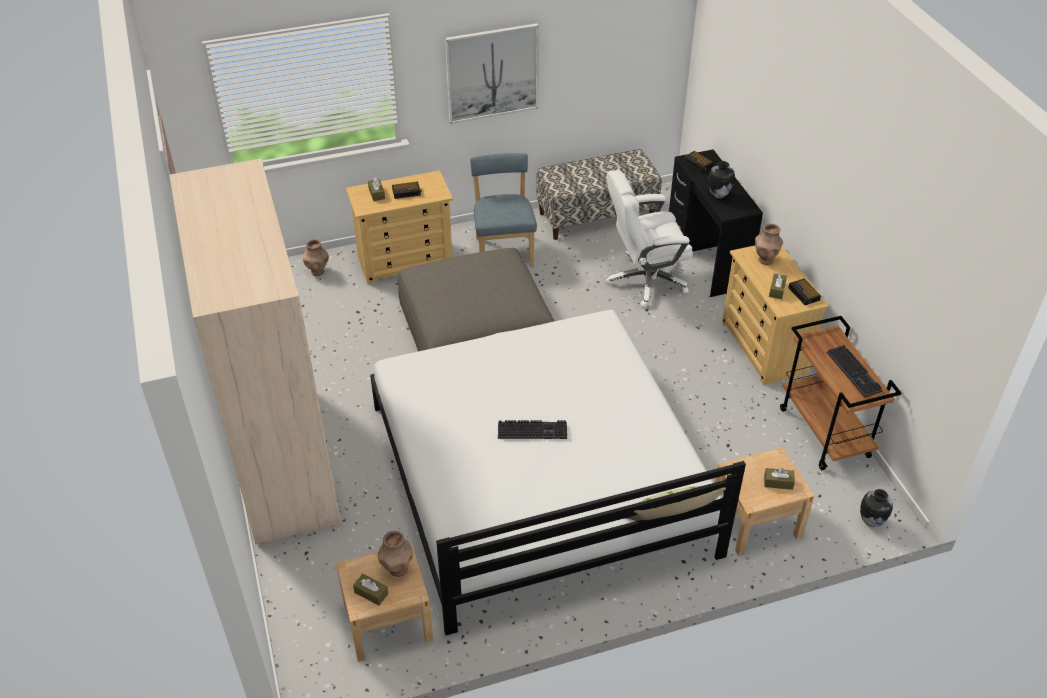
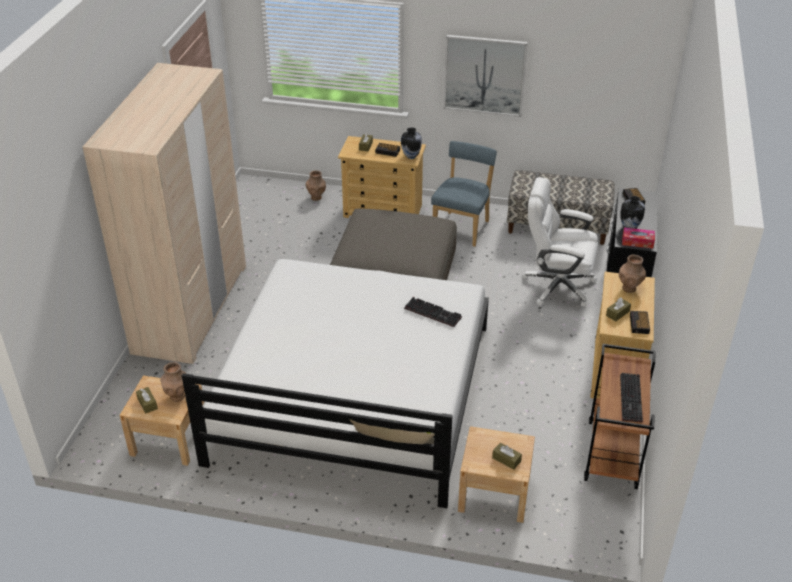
camera: 30 degrees right, 5 degrees down
(533, 430) = (344, 344): keyboard -> keyboard (434, 312)
(738, 208) = (637, 242): none -> tissue box
(870, 521) = (594, 537): vase -> vase (411, 156)

